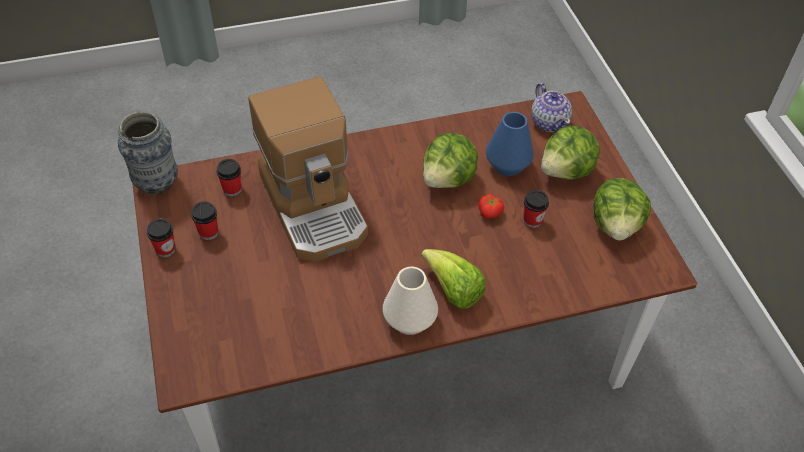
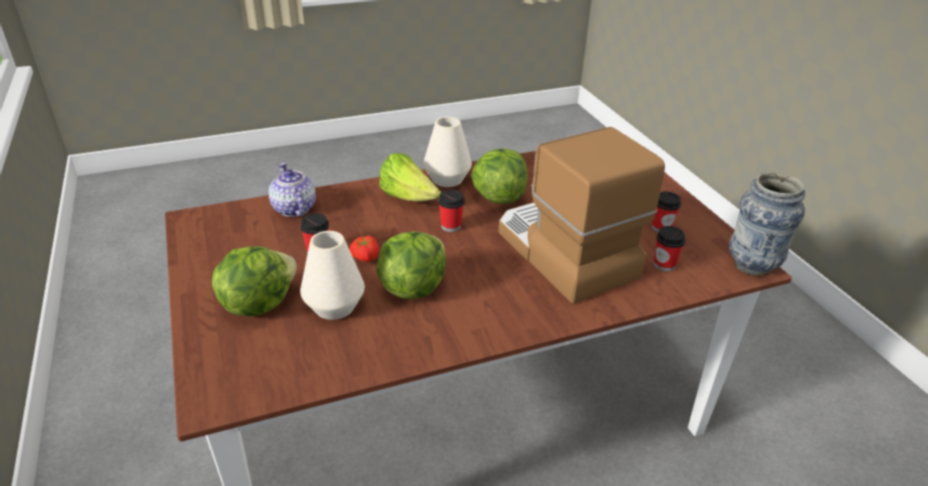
camera: 175 degrees right, 15 degrees down
(165, 249) = (692, 214): cup -> cup (451, 226)
(507, 165) = (334, 307): blue vase -> white vase
(549, 122) = (256, 370): teapot -> teapot (294, 209)
(616, 225) = (223, 251): lettuce -> lettuce (498, 197)

